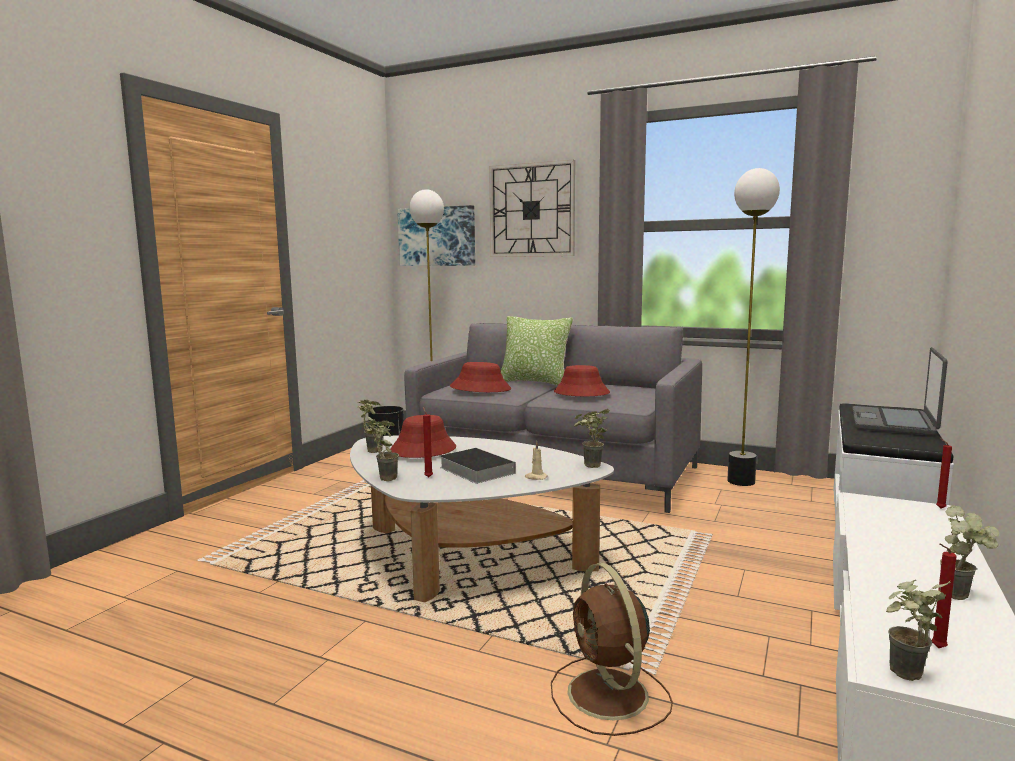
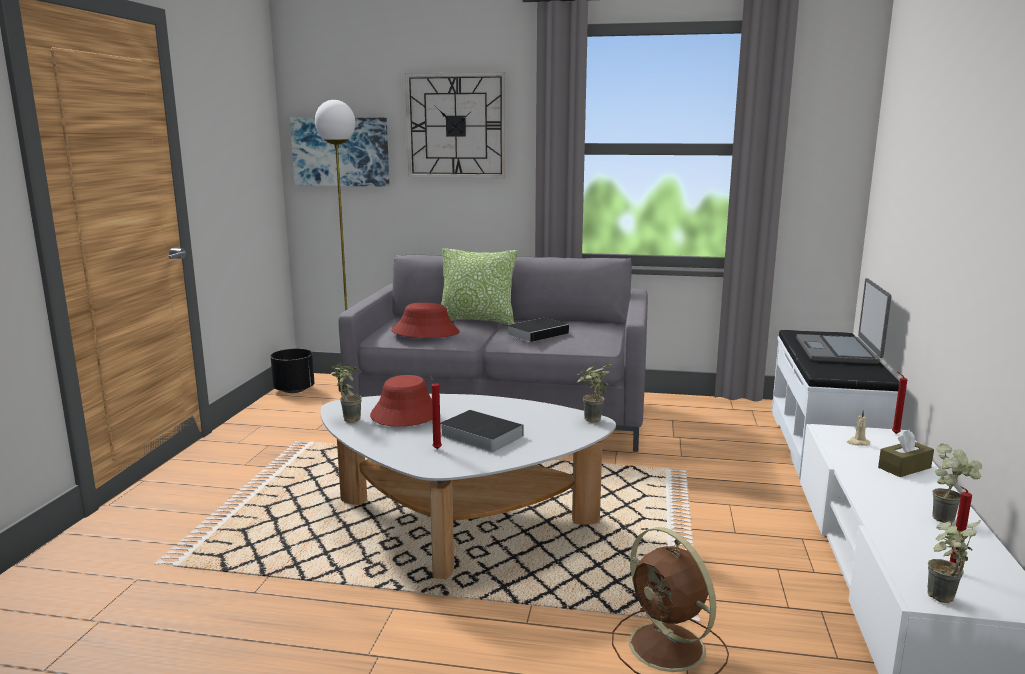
camera: 15 degrees left, 5 degrees up
(382, 479) = (389, 455): potted plant -> none
(535, 477) = (547, 439): beige candle -> beige candle (858, 443)
(581, 393) = (538, 333): red hat -> book
(741, 481) = (687, 409): floor lamp -> none
(933, 541) = (904, 468): none -> brown tissue box

